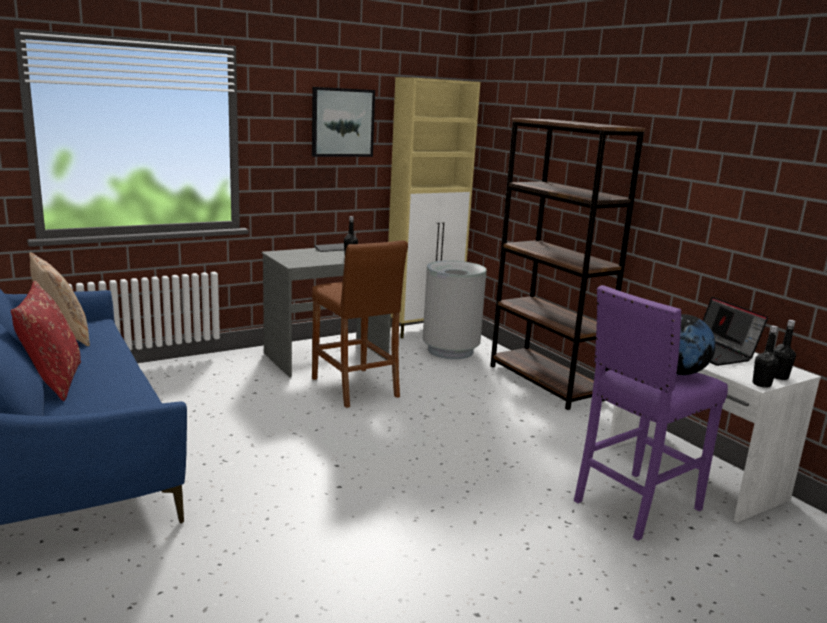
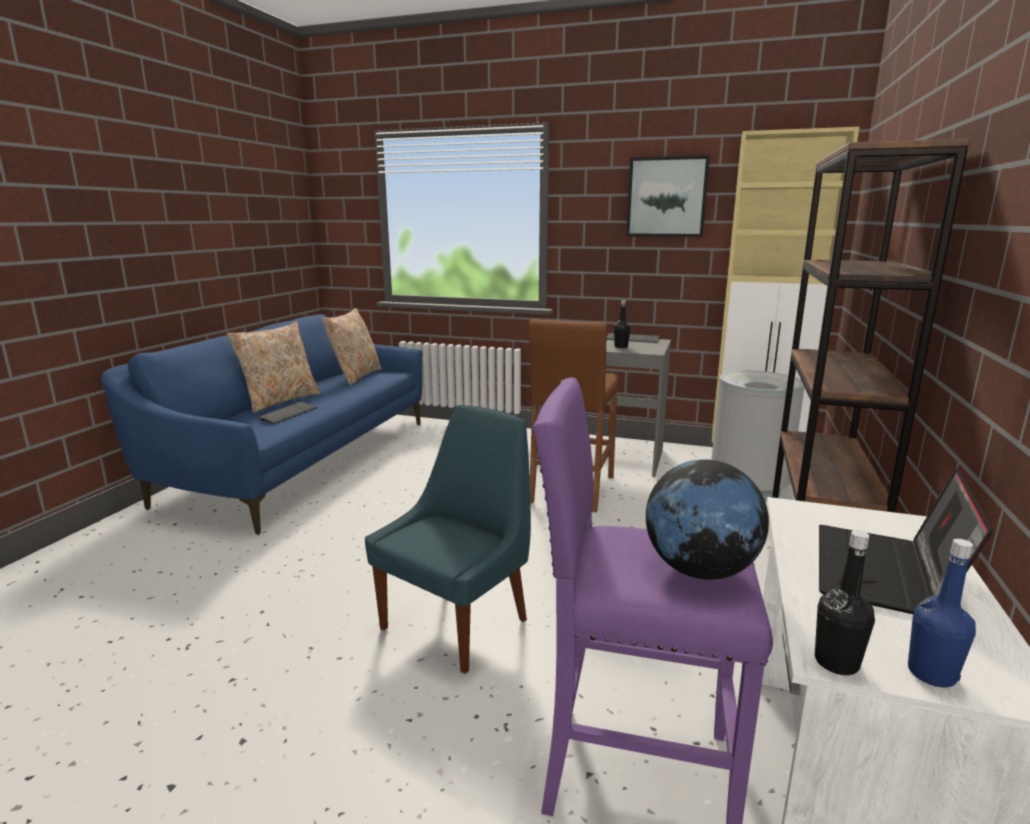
camera: 50 degrees right, 0 degrees up
(53, 381) = (280, 400): red pillow -> beige pillow
(114, 390) = (288, 414): none -> keyboard
(453, 493) = (458, 621): none -> blue chair
(779, 377) = (931, 674): black bottle -> blue bottle

